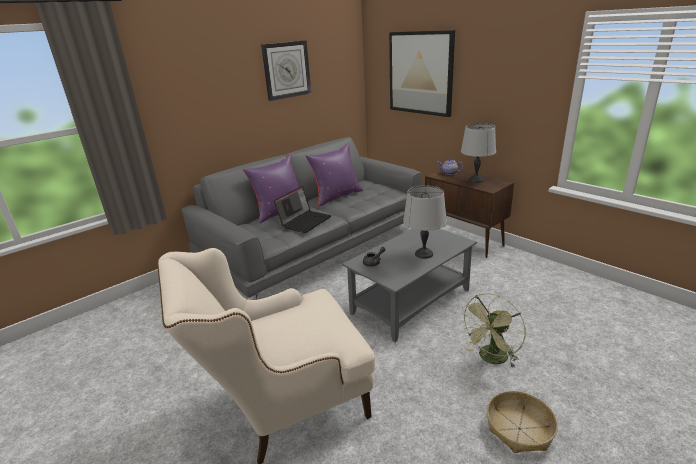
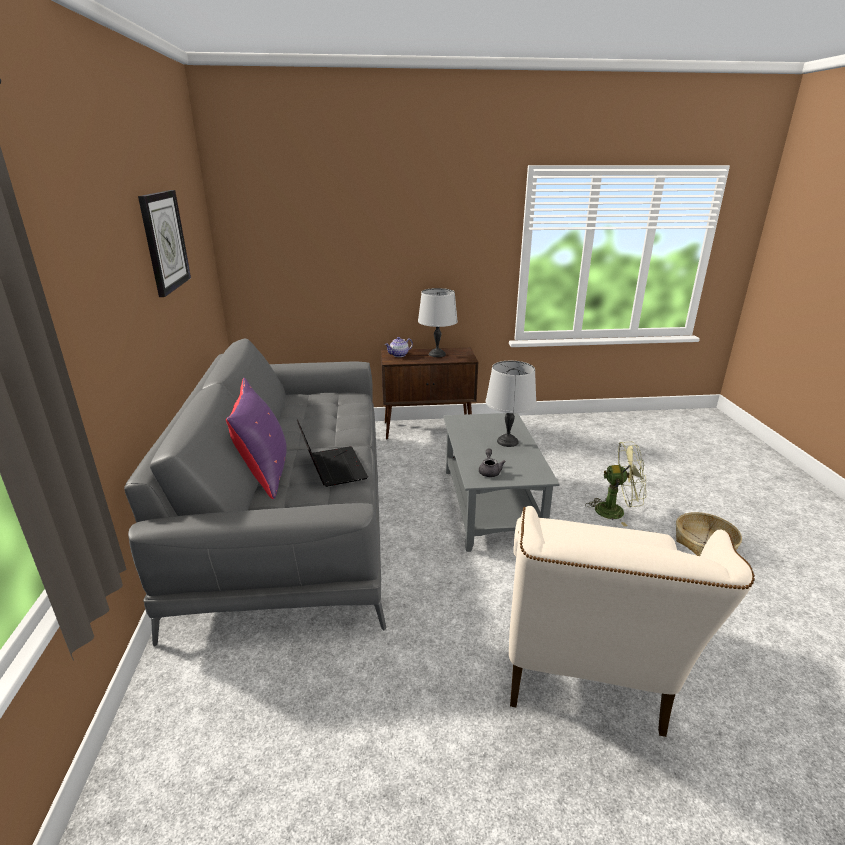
camera: 55 degrees left, 0 degrees up
(336, 196) = (297, 425): purple pillow -> none
(420, 73) = (326, 235): picture -> none
(491, 359) = (616, 511): green fan -> green fan turned 75 degrees counterclockwise

